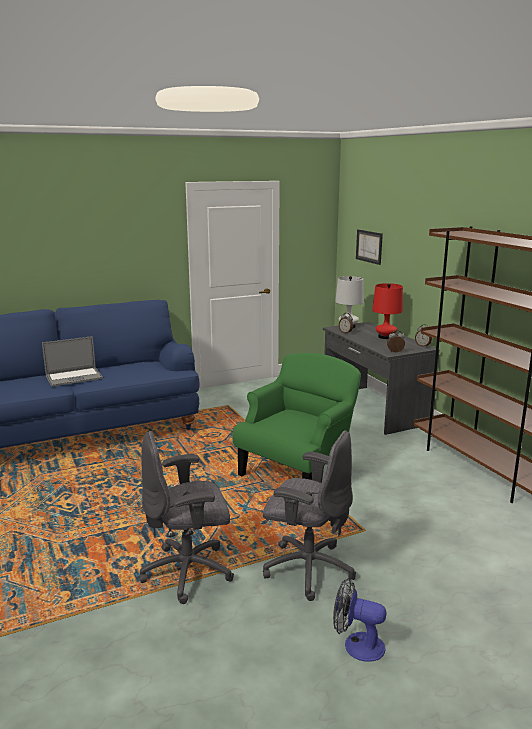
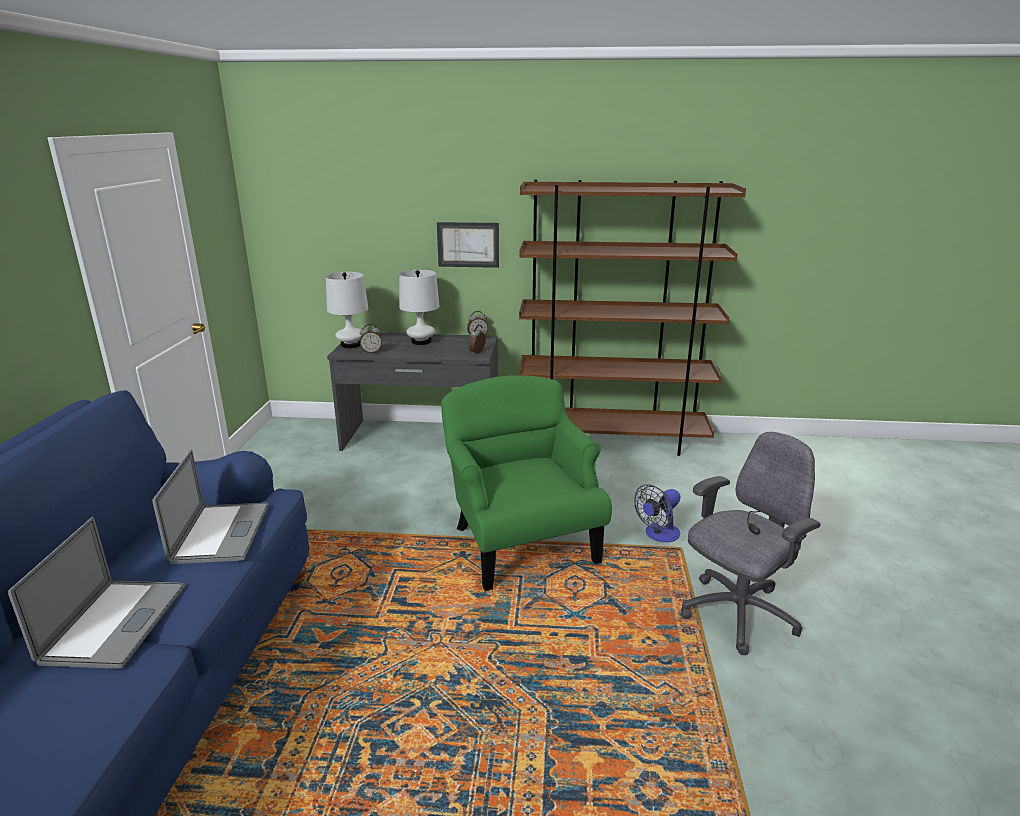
camera: 60 degrees left, 5 degrees up
(143, 371) = (221, 533): none -> laptop
(189, 572) = (704, 721): grey office chair -> none
(357, 644) = (880, 632): fan -> fan (658, 535)
(369, 246) = (329, 227): picture -> picture (468, 244)
(385, 337) = (421, 341): red table lamp -> white table lamp

